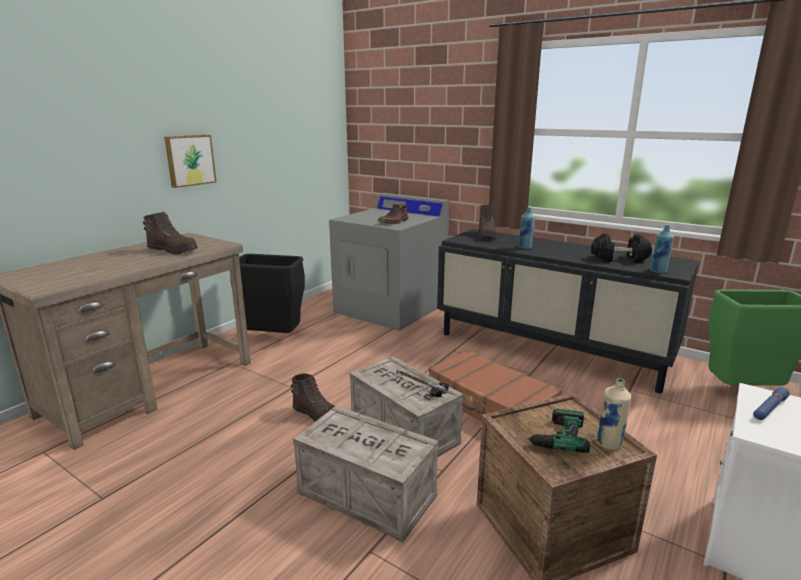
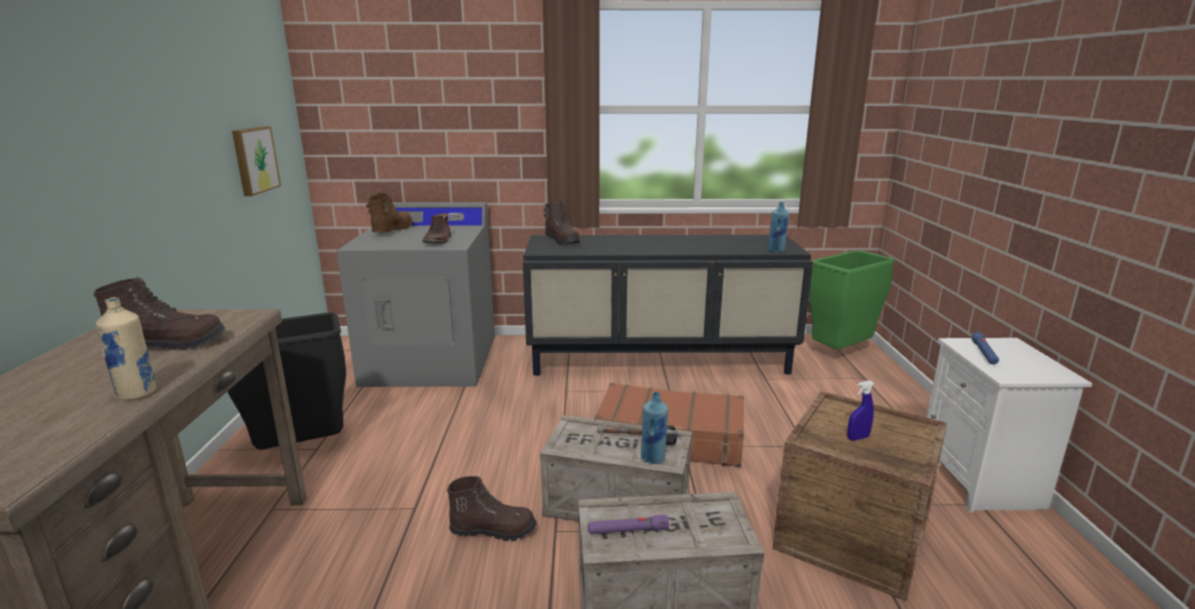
camera: 35 degrees left, 0 degrees up
(189, 160) = (110, 178): picture -> picture (254, 160)
(339, 433) = (627, 531): none -> purple flashlight
(378, 212) = (391, 230): none -> brown boot
(525, 247) = (625, 248): blue bottle -> blue bottle (653, 458)
(550, 435) = (857, 438): power drill -> blue spray bottle
(609, 444) = (905, 427): beige bottle -> beige bottle (137, 394)
(619, 259) = (727, 244): black dumbbell -> none

